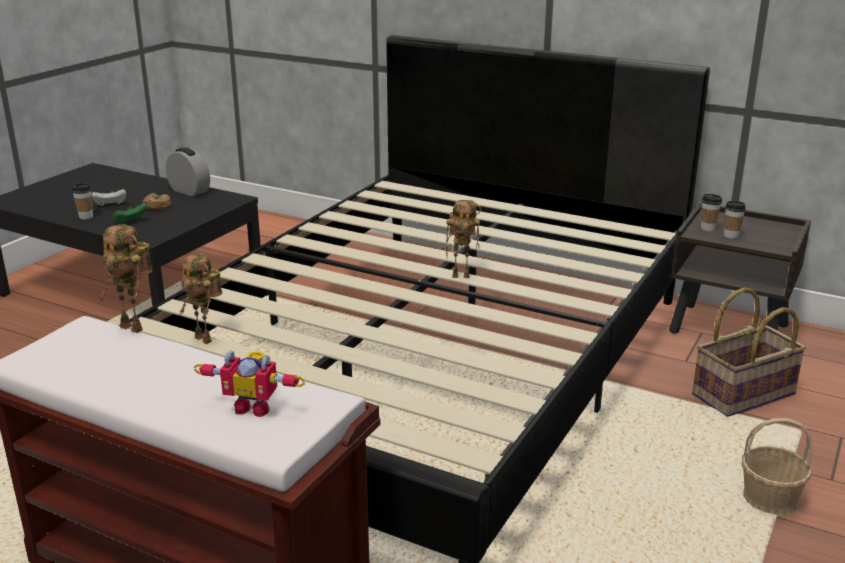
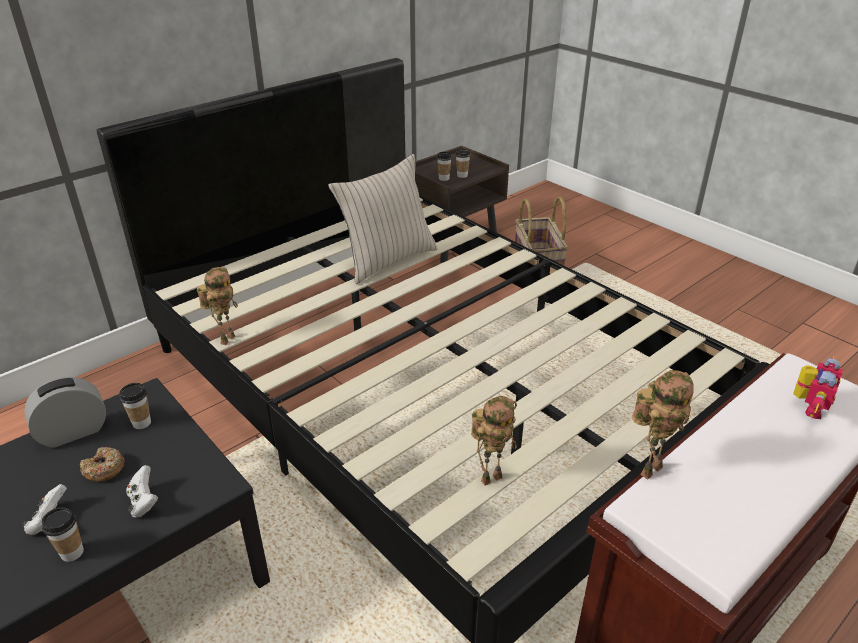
camera: 70 degrees left, 10 degrees up
(130, 223) = (144, 502): green game controller -> white game controller
(205, 204) = (141, 423): none -> cup
(462, 275) = (432, 299): toy robot -> toy robot (226, 338)
(516, 245) = (387, 260): none -> beige pillow
(770, 499) = (651, 298): basket -> none

